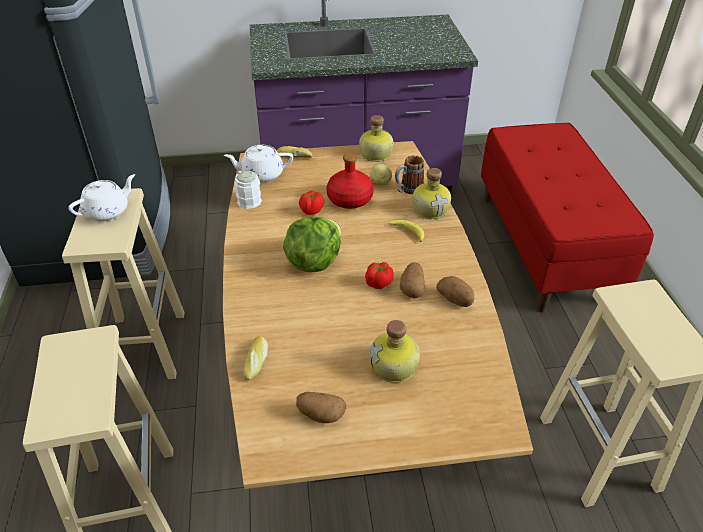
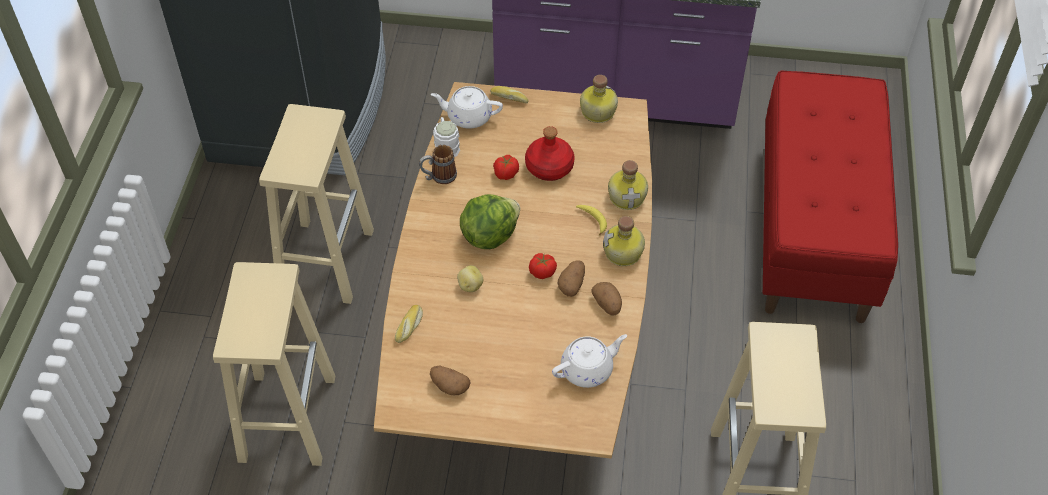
camera: 15 degrees right, 10 degrees up
(108, 211) = (307, 134): white teapot -> white teapot (588, 369)
(380, 182) = (588, 152): potato -> potato (470, 286)
(395, 367) = (526, 359): bottle -> bottle (624, 253)
(408, 190) = (614, 167): mug -> mug (438, 177)

